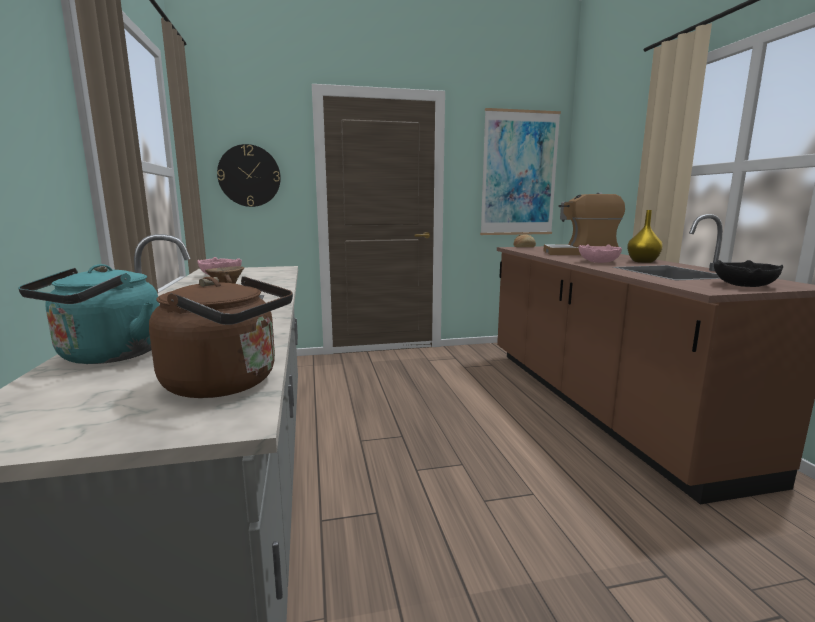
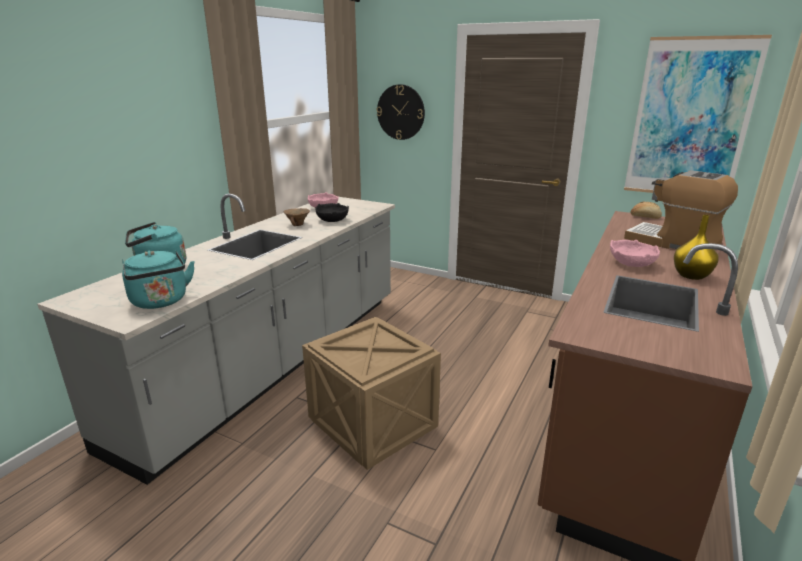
camera: 40 degrees right, 10 degrees up
(228, 383) = (161, 302): brown kettle -> turquoise kettle
(443, 502) = (371, 423): none -> crate
(744, 285) = (643, 342): black bowl -> black bowl (332, 220)

